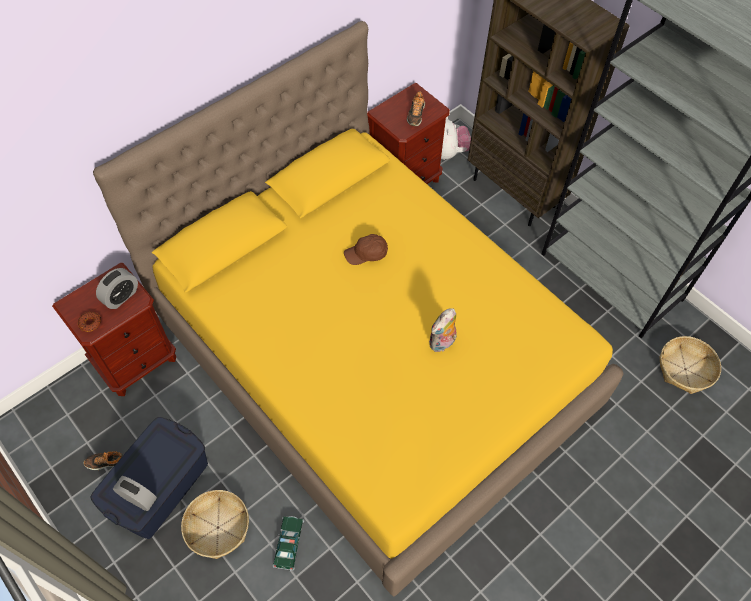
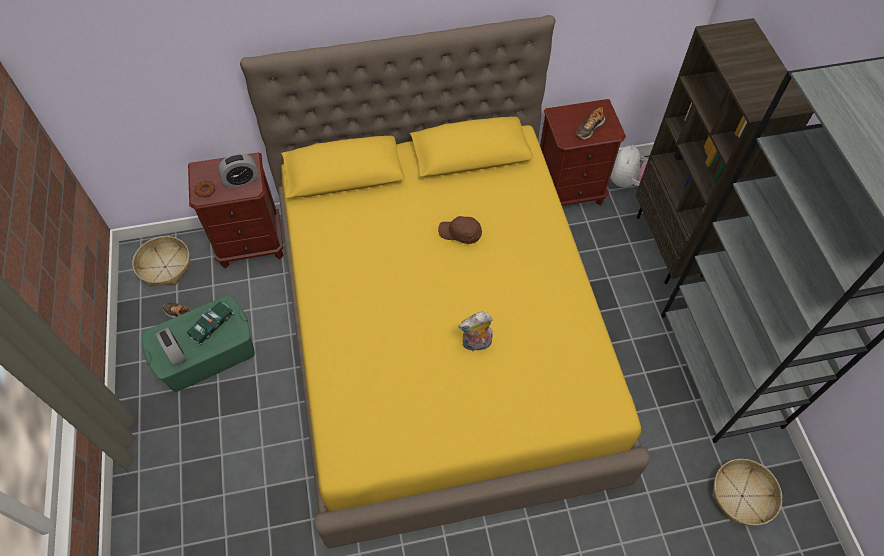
camera: 30 degrees right, 0 degrees up
(158, 486) = (207, 354): blue storage box -> green storage box
(217, 527) = (230, 411): basket -> basket (165, 266)
(289, 544) = (276, 456): toy car -> toy car (211, 325)

